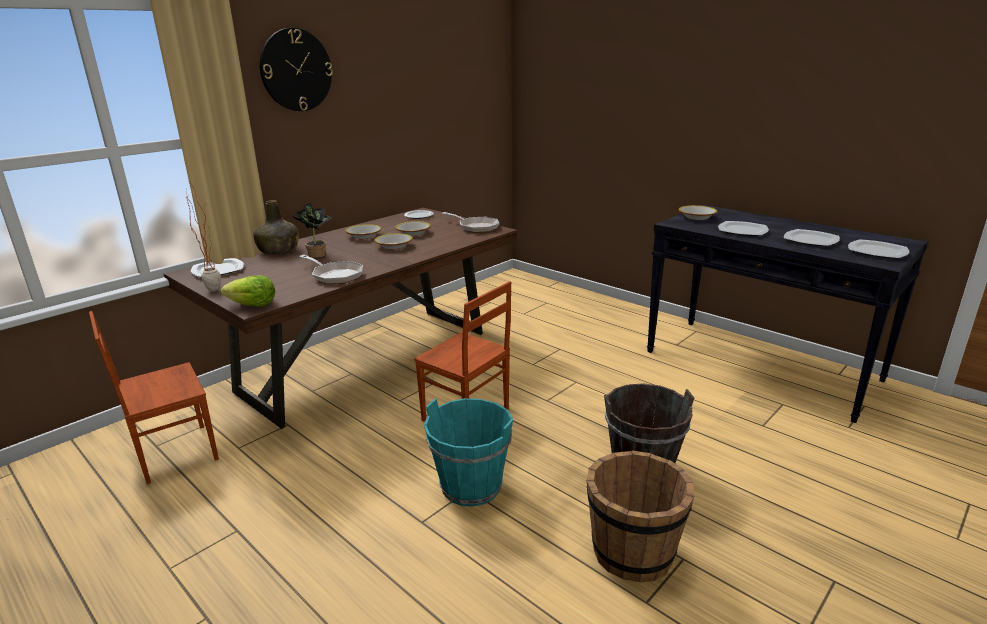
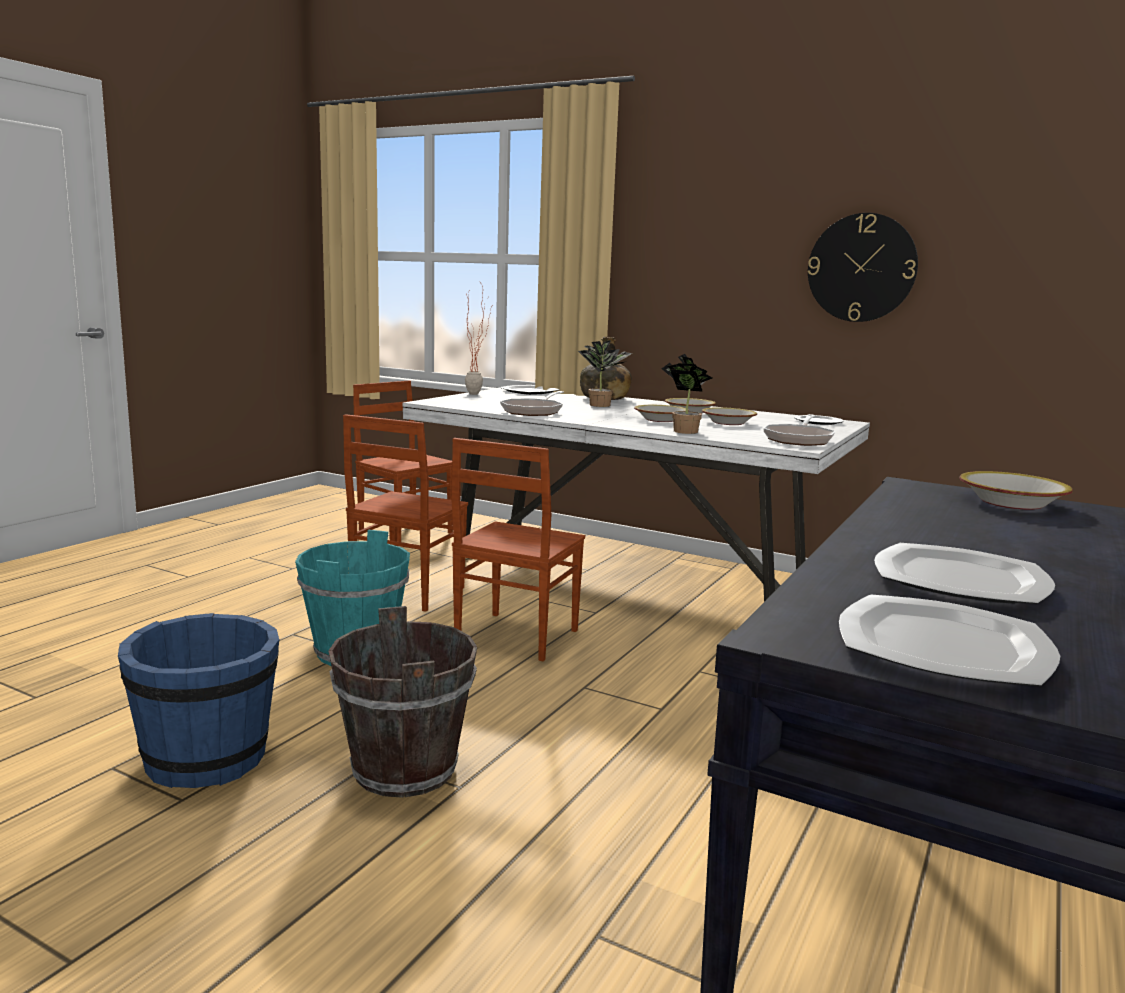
camera: 75 degrees right, 10 degrees down
(253, 305) = (438, 401): lettuce -> none
(296, 70) = (696, 190): wall clock -> wall clock (861, 268)
(353, 458) = (406, 592): none -> brown chair
(368, 361) = (626, 573): brown dining table -> white dining table
(440, 246) = (682, 431): none -> potted plant
(633, 552) = (208, 759): brown bucket -> blue bucket
(742, 230) = (947, 527): plate -> none

